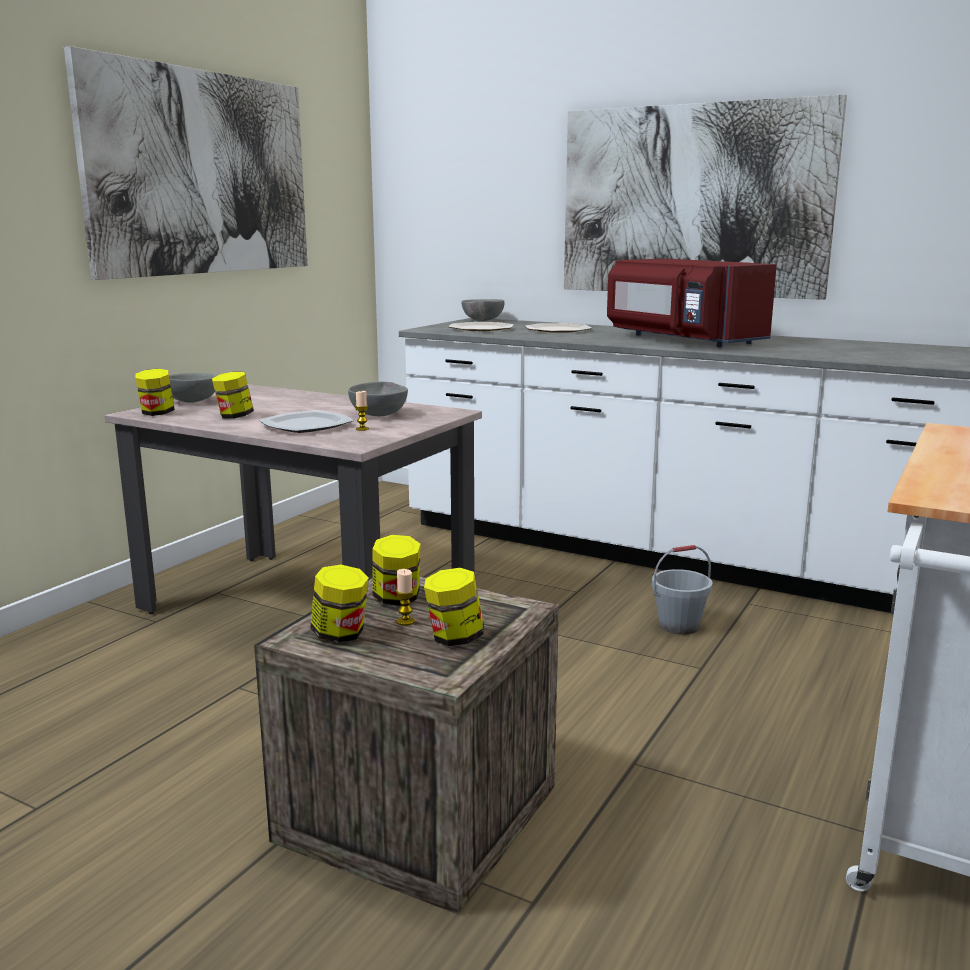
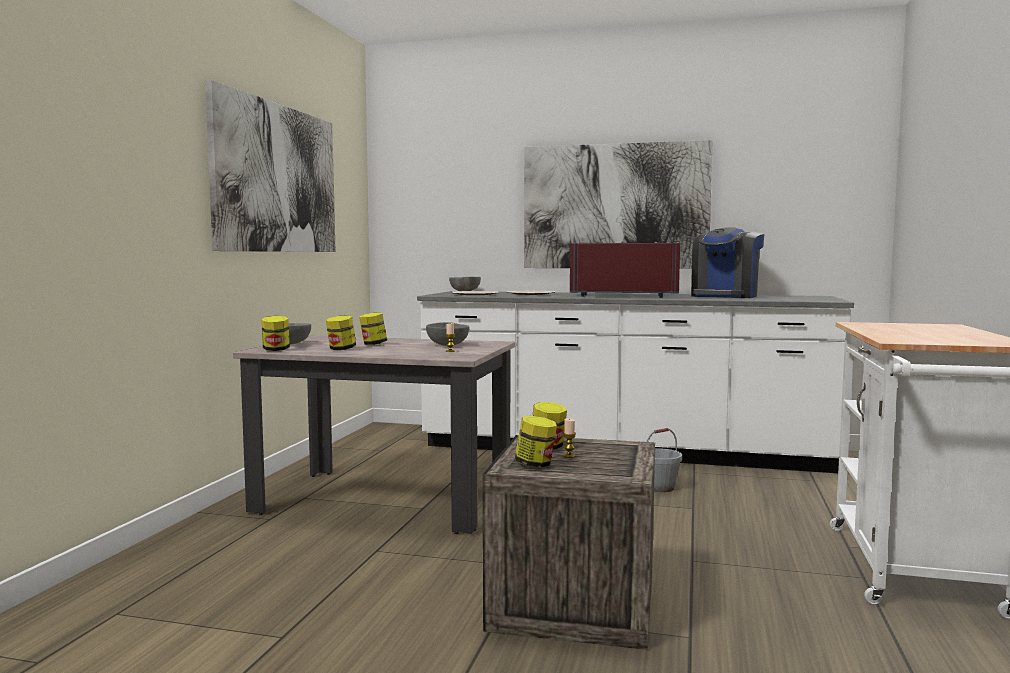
camera: 15 degrees left, 10 degrees down
(307, 425) = (406, 351): plate -> none
(454, 638) = (612, 460): jar -> jar (373, 344)
(681, 339) = (624, 295): red microwave -> red microwave turned 150 degrees clockwise
(833, 347) = (725, 296): none -> coffee machine

